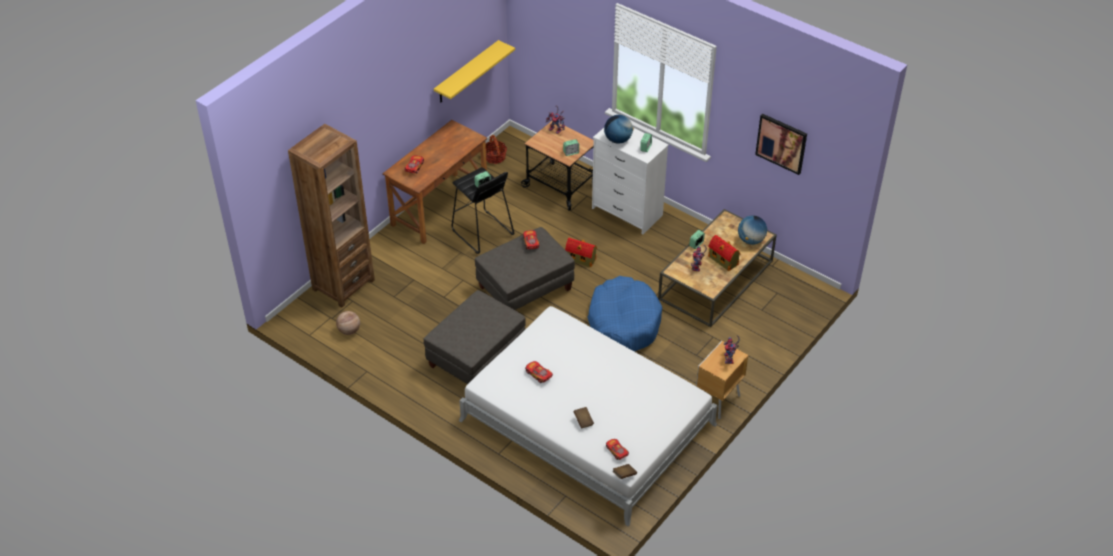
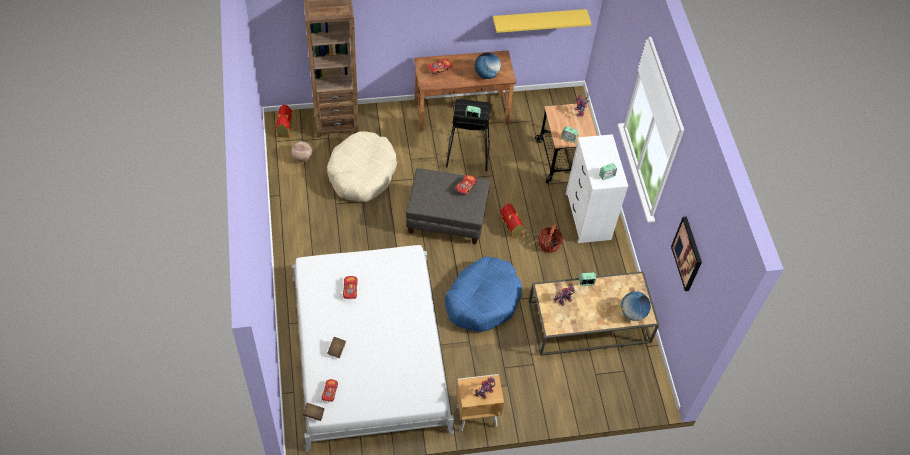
camera: 40 degrees right, 10 degrees up
(415, 306) = (362, 173): none -> beige dog bed
(476, 357) = (356, 242): grey ottoman -> none
(495, 157) = (543, 102): basket -> basket (549, 244)
(618, 140) = (593, 153): globe -> globe (486, 74)
(723, 261) = (591, 312): toy house -> toy house (284, 128)

